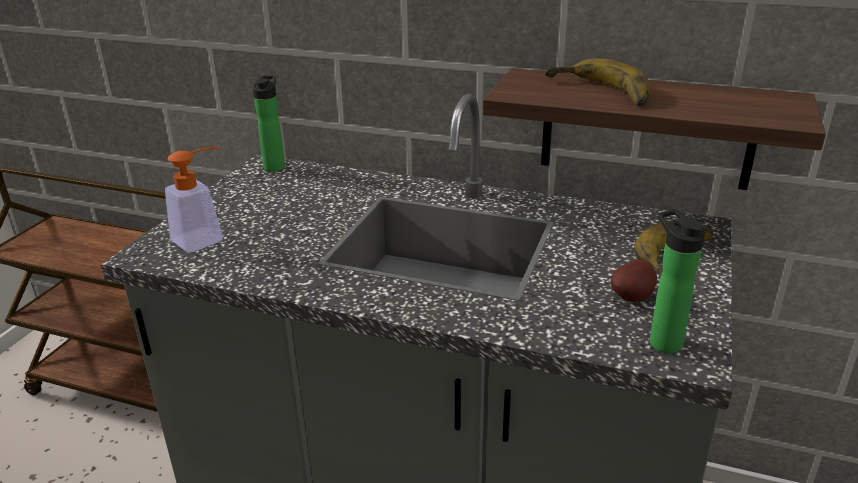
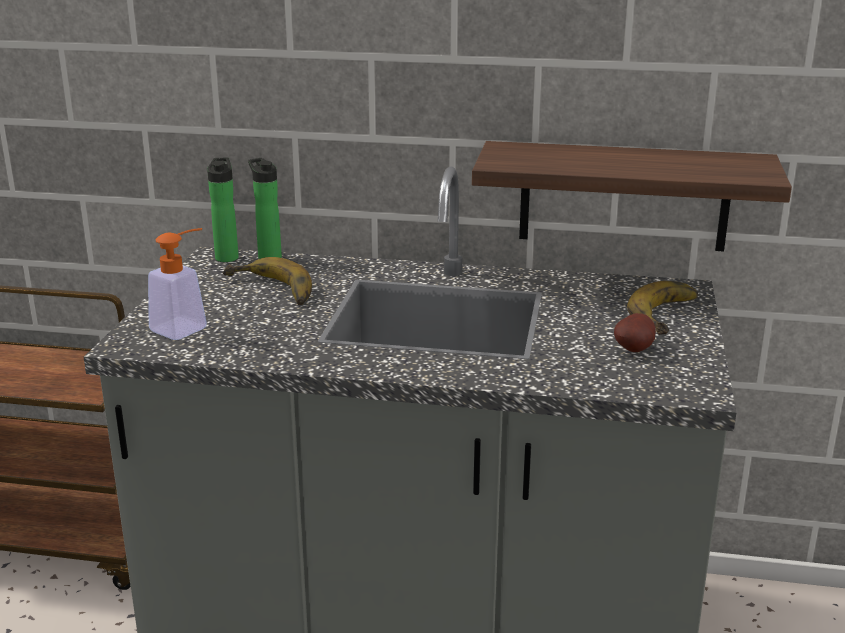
camera: 10 degrees left, 5 degrees down
(598, 92) = (580, 160): banana -> banana (269, 291)
(662, 340) = (668, 380): bottle -> bottle (268, 257)

